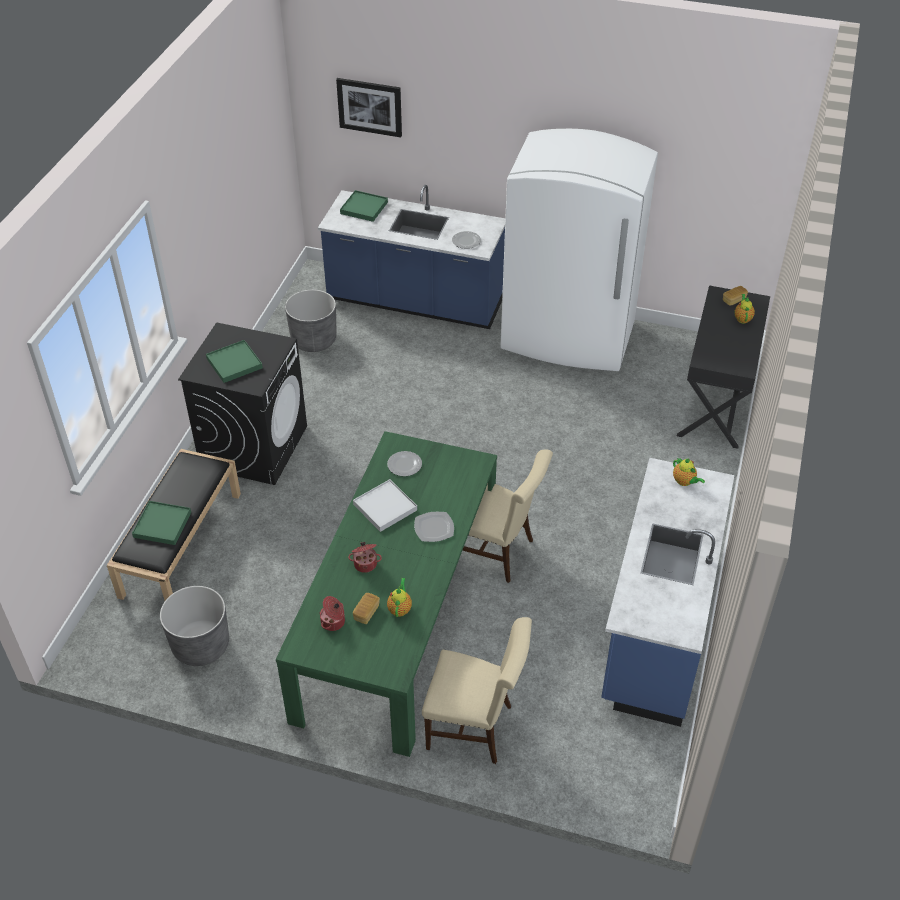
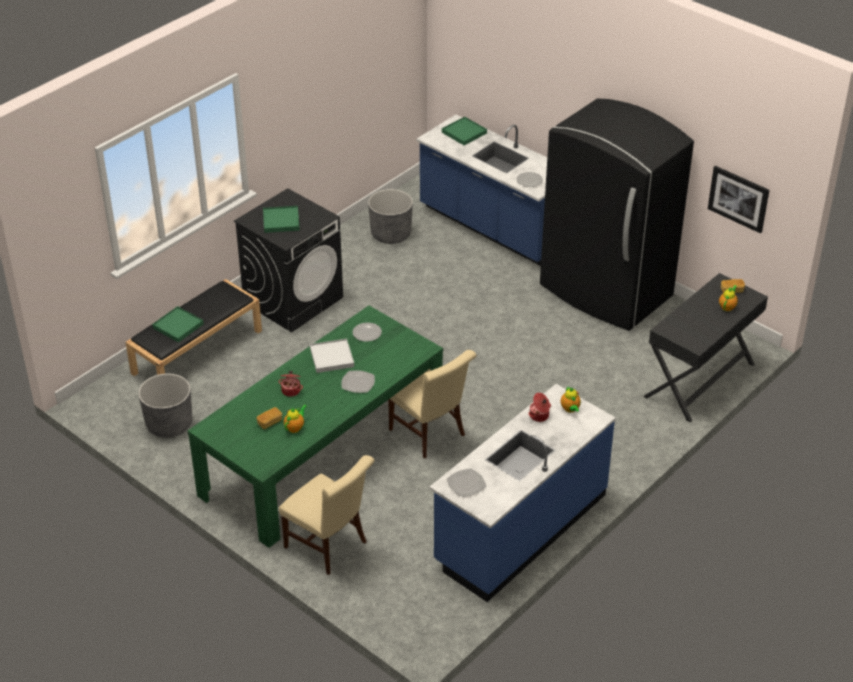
camera: 25 degrees right, 5 degrees down
(333, 622) = (242, 420): cooking pot -> cooking pot (539, 416)
(370, 107) = (483, 47): picture -> picture (738, 198)
(568, 337) = (605, 292): white fridge -> black fridge
(641, 610) = (465, 484): none -> plate

